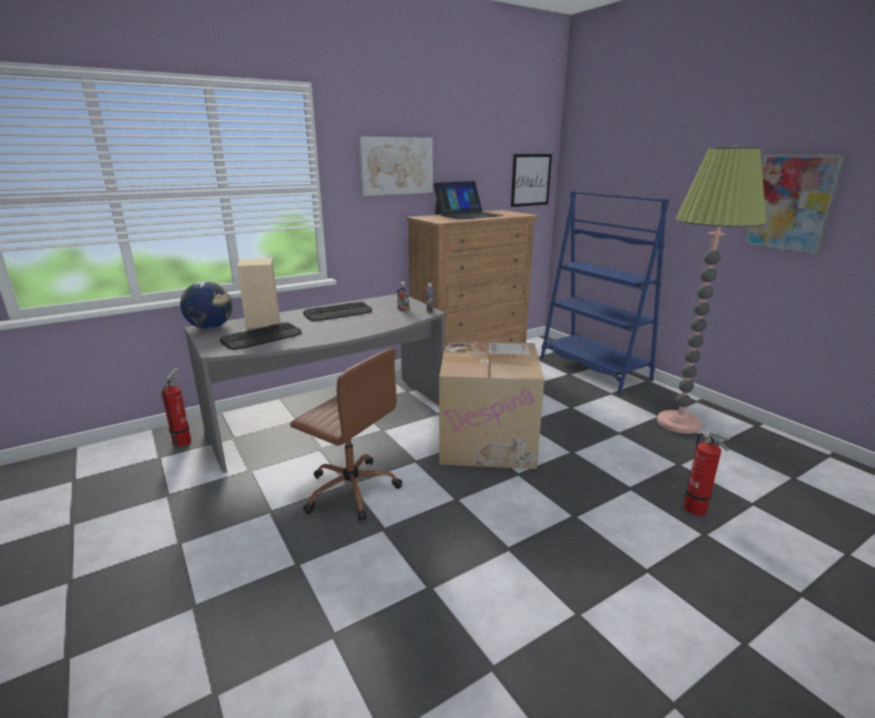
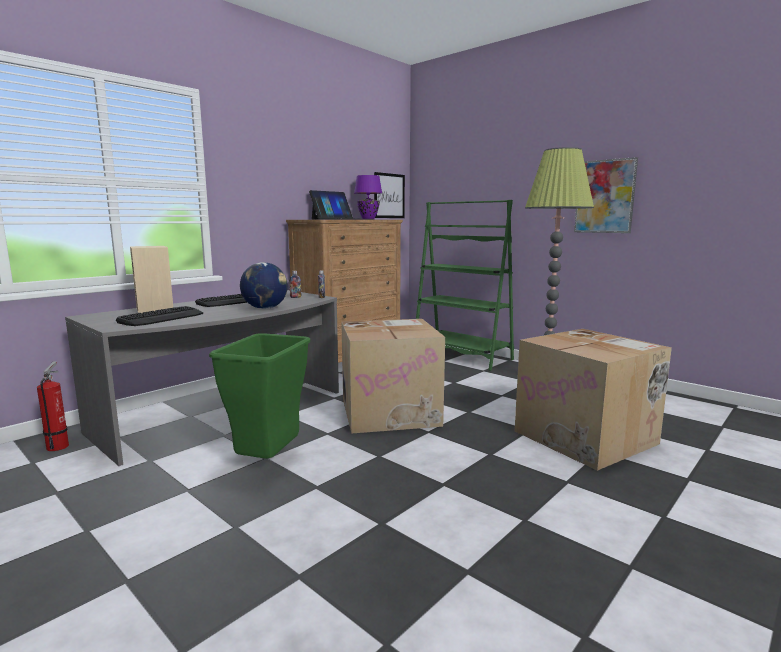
camera: 15 degrees left, 10 degrees down
(211, 327) = (97, 315): globe -> globe (265, 308)
(350, 489) = (269, 462): brown office chair -> green trash can
(396, 166) = (275, 172): picture -> none
(501, 211) = (368, 219): none -> purple table lamp
(594, 369) = (461, 356): blue bookcase -> green bookcase
(697, 510) = (587, 437): fire extinguisher -> cardboard box

